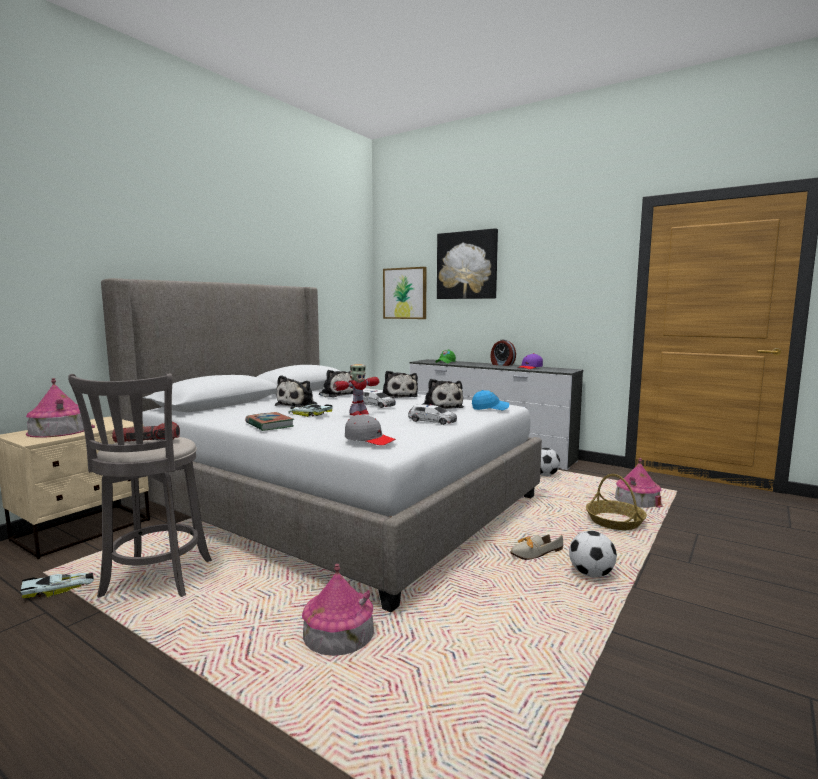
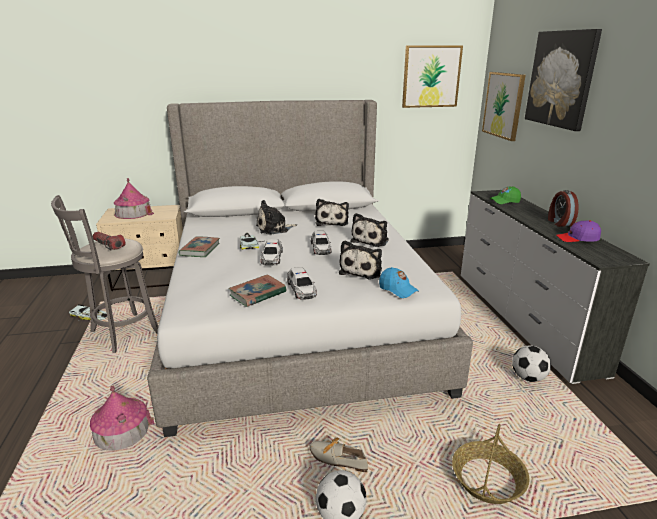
camera: 45 degrees right, 15 degrees up
(341, 271) = (431, 76): none -> picture
(358, 414) = (271, 257): toy robot -> toy car
(369, 439) = (196, 295): grey cap -> none
(412, 428) = (257, 294): none -> book
(637, 500) = (578, 473): toy house -> none

